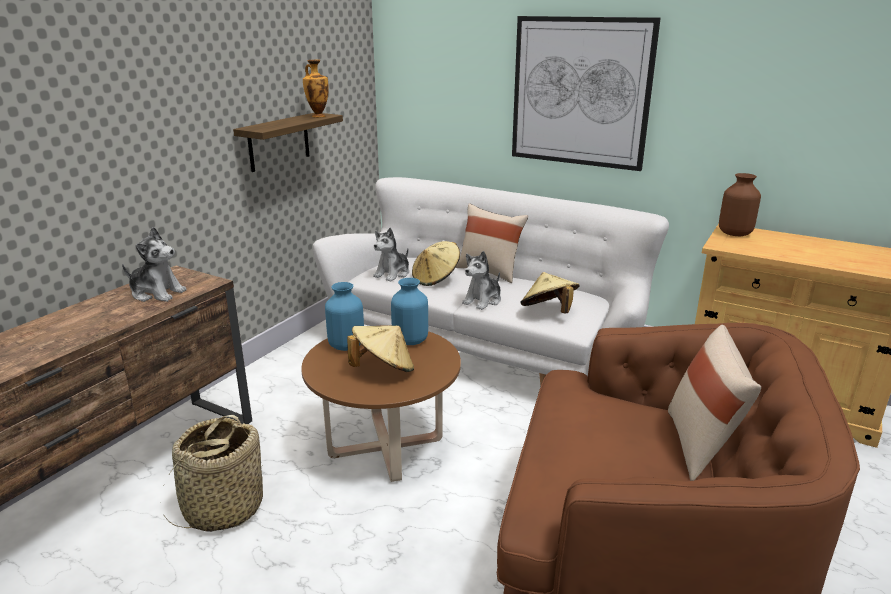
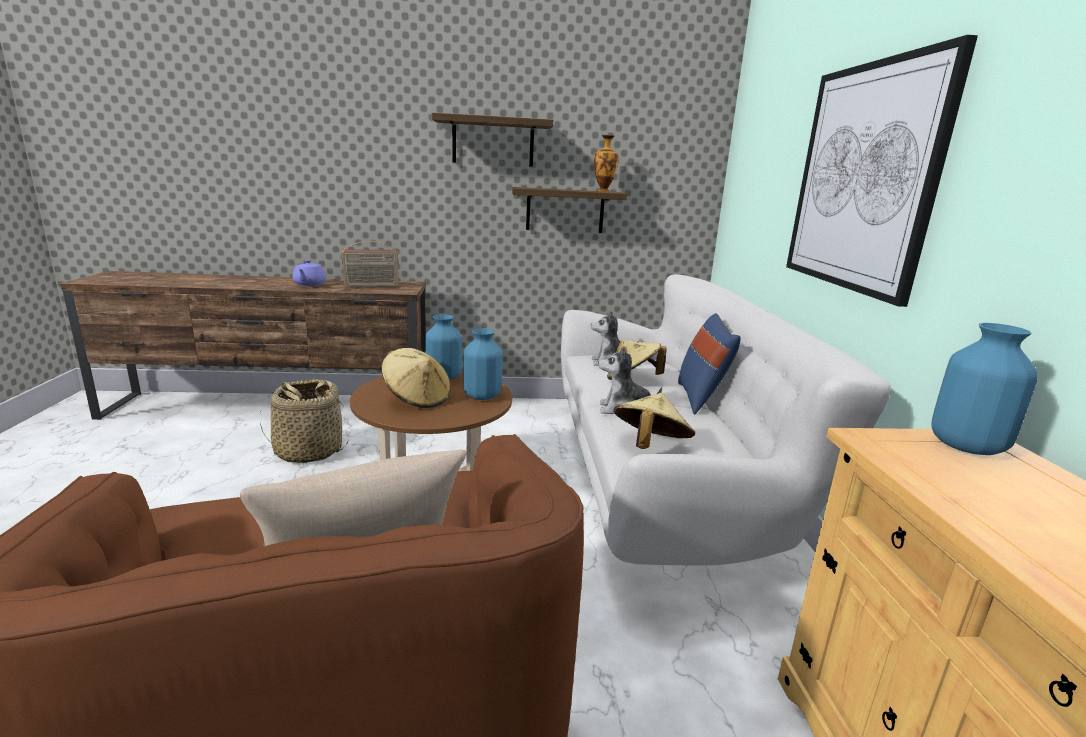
camera: 55 degrees right, 5 degrees down
(84, 323) = (309, 284): none -> purple teapot
(157, 293) = (371, 286): plush toy -> radio
(208, 82) = (493, 142): none -> shelf
(489, 271) = (701, 399): beige pillow -> blue pillow
(734, 233) = (965, 446): brown vase -> blue vase

